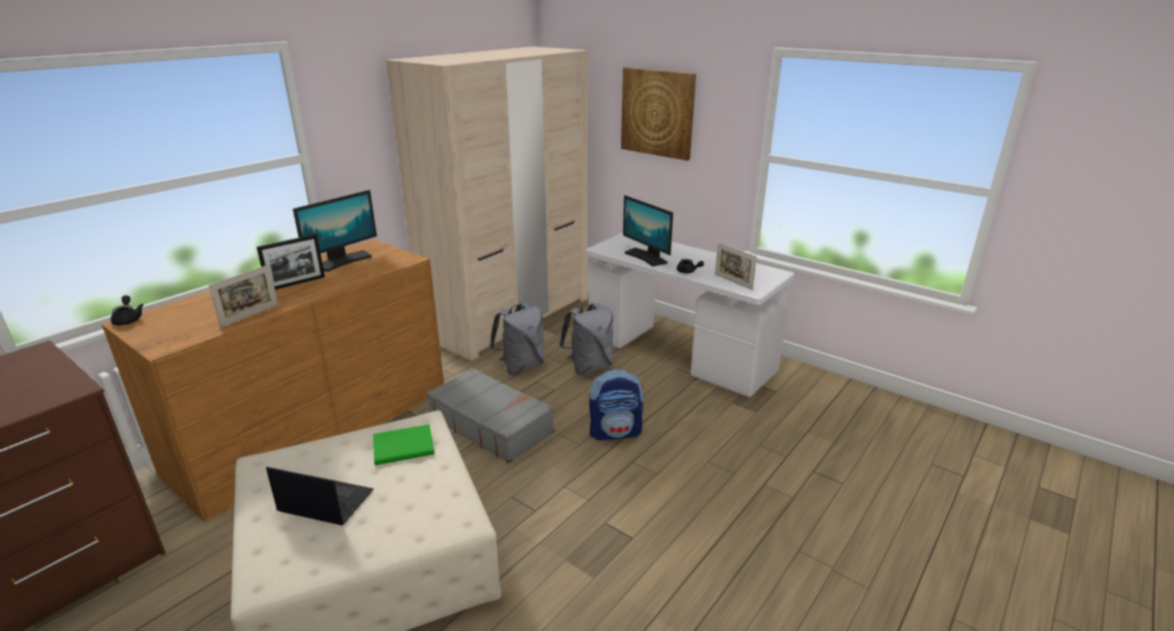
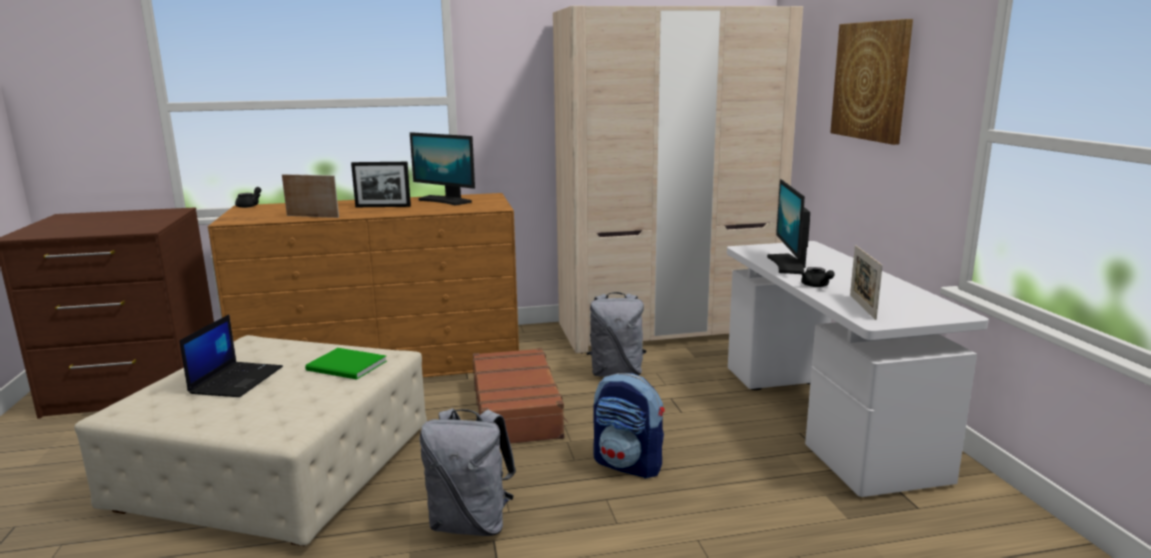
camera: 40 degrees right, 10 degrees down
(250, 315) = (312, 216): picture frame -> picture frame turned 150 degrees counterclockwise
(324, 502) = (236, 380): laptop -> laptop turned 45 degrees clockwise
(343, 261) = (445, 201): monitor -> monitor turned 45 degrees clockwise
(491, 424) = (517, 409): grey suitcase -> brown suitcase
(589, 367) = (689, 395): grey backpack -> grey backpack (471, 524)

